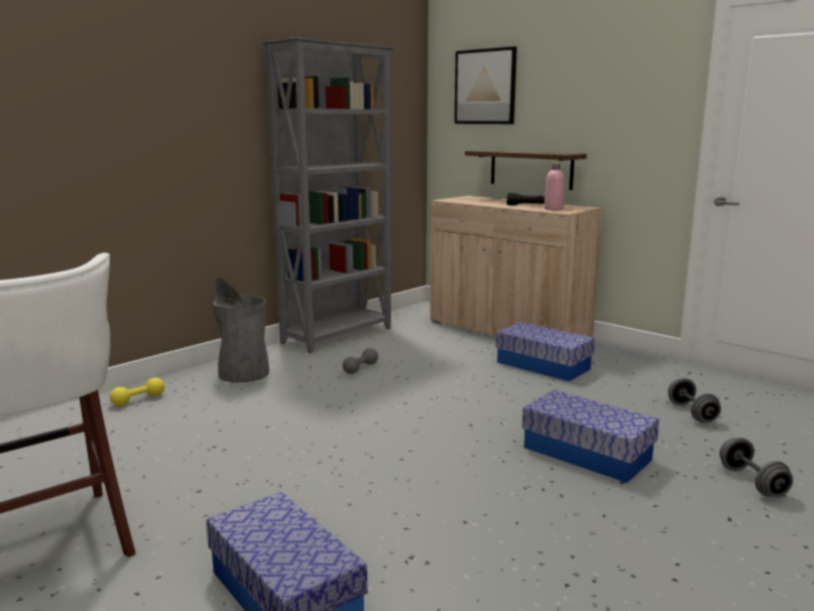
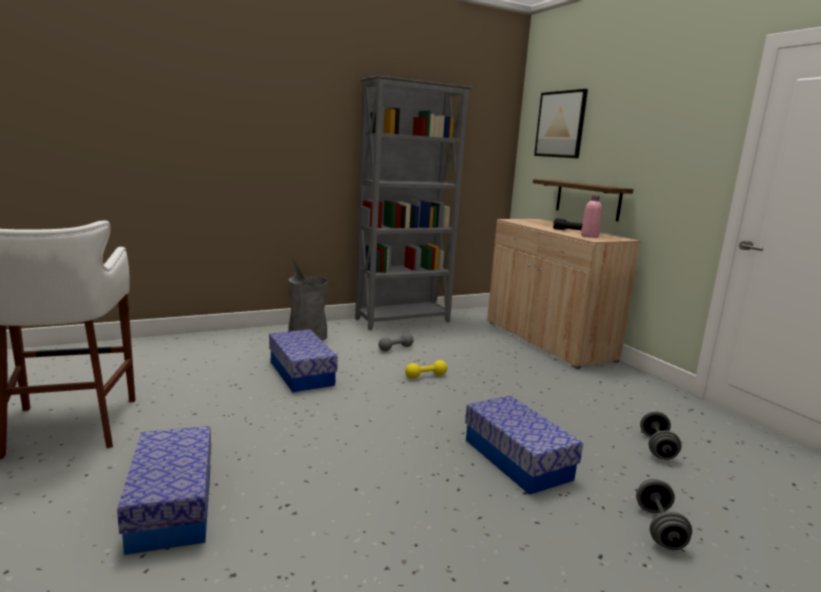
camera: 20 degrees right, 0 degrees up
(138, 400) = (221, 341): yellow dumbbell -> yellow dumbbell (426, 376)
(543, 365) = (551, 375): storage box -> storage box (301, 373)

